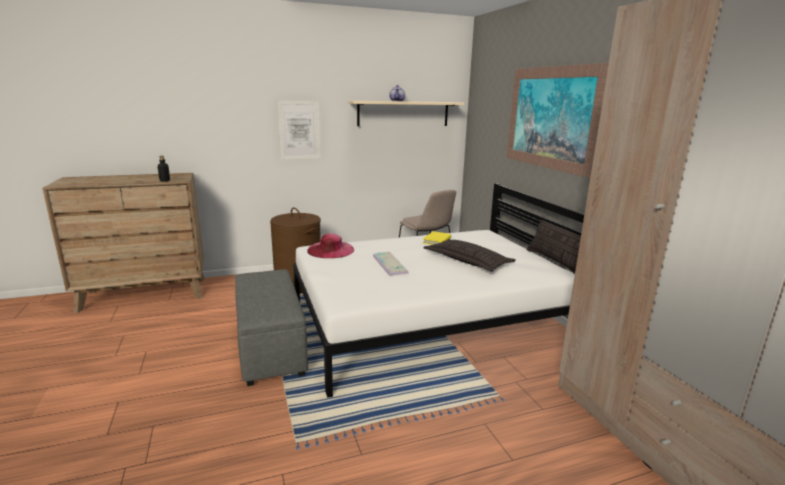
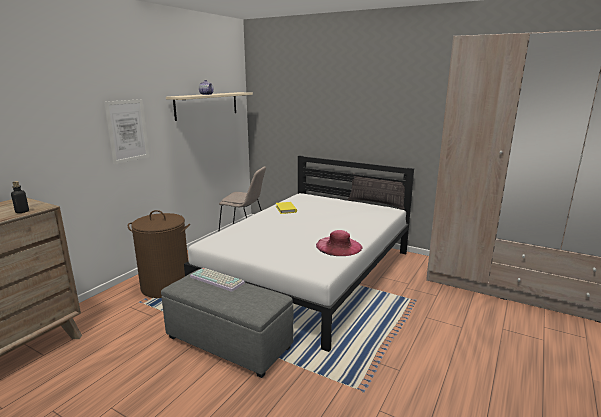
camera: 40 degrees left, 0 degrees up
(331, 250) = (227, 239): pink hat -> pink hat (339, 246)
(391, 264) = (292, 235): keyboard -> keyboard (218, 279)
(467, 261) = (332, 217): pillow -> none
(551, 118) = (348, 102): picture -> none

